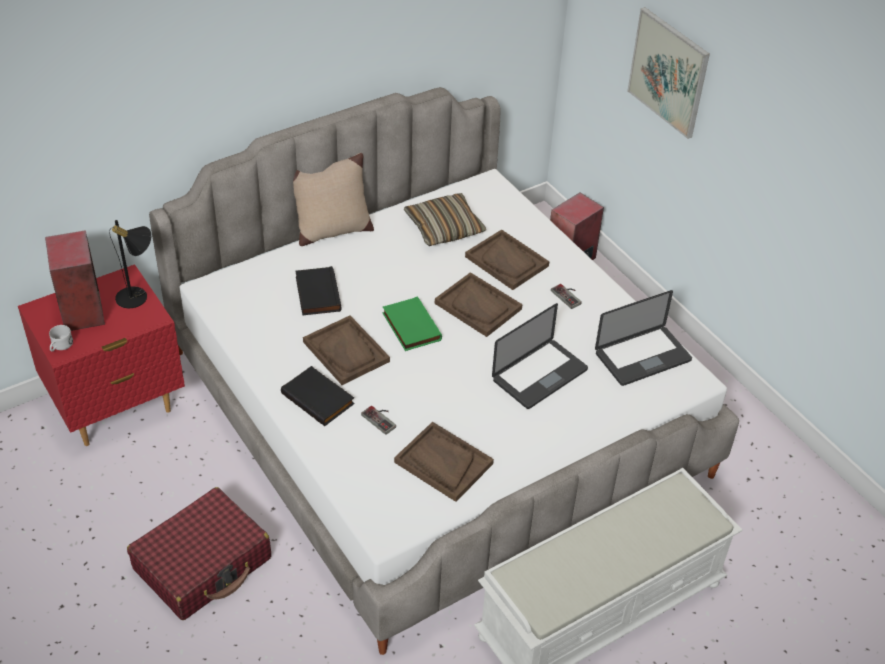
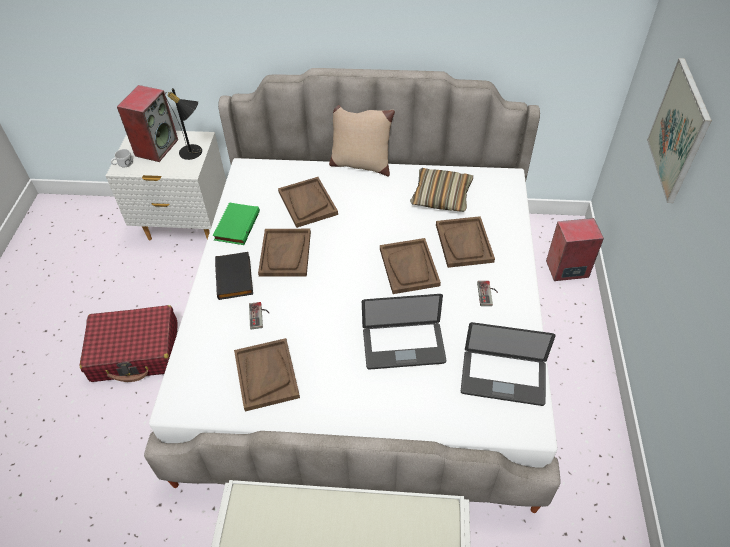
camera: 40 degrees right, 5 degrees up
(117, 408) = (185, 225): red nightstand -> white nightstand
(316, 294) = (307, 203): black book -> brown tray
(410, 327) = (345, 258): green book -> green book (236, 225)

